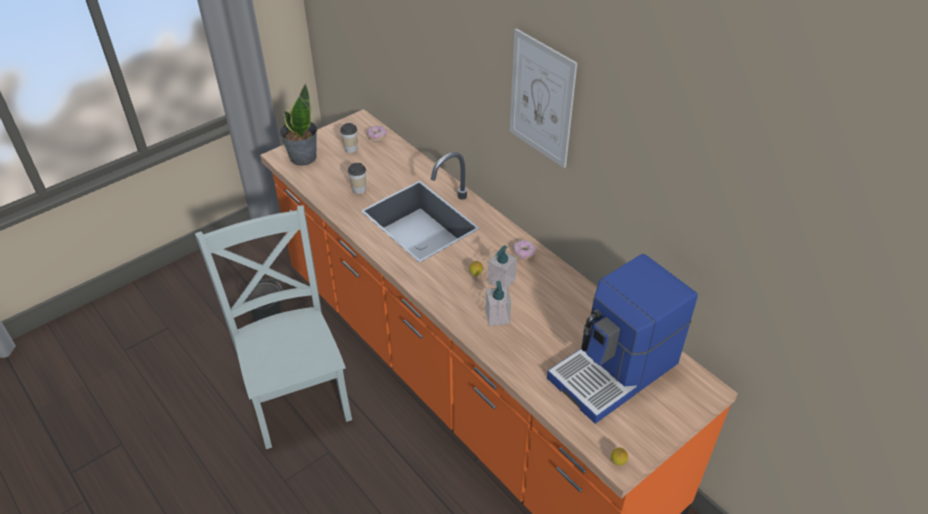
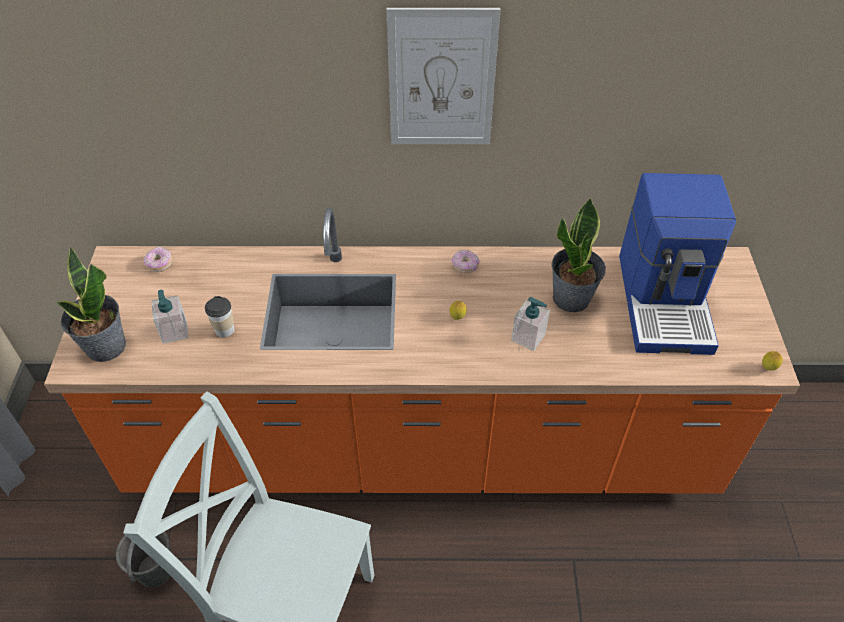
camera: 50 degrees left, 5 degrees up
(351, 149) = (149, 297): cup -> none
(501, 281) = (484, 304): soap dispenser -> soap dispenser (174, 332)
(557, 320) = (572, 298): none -> potted plant

